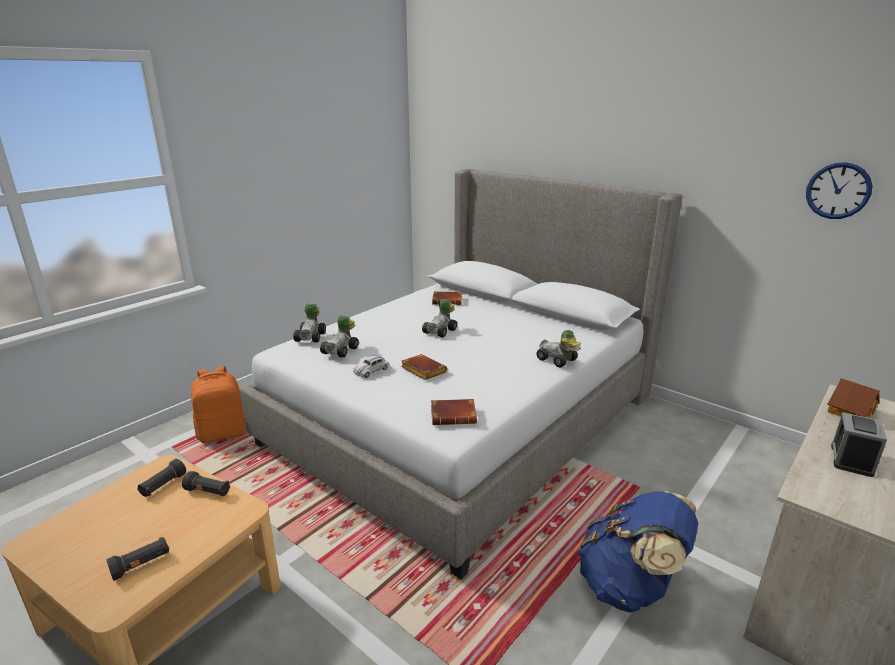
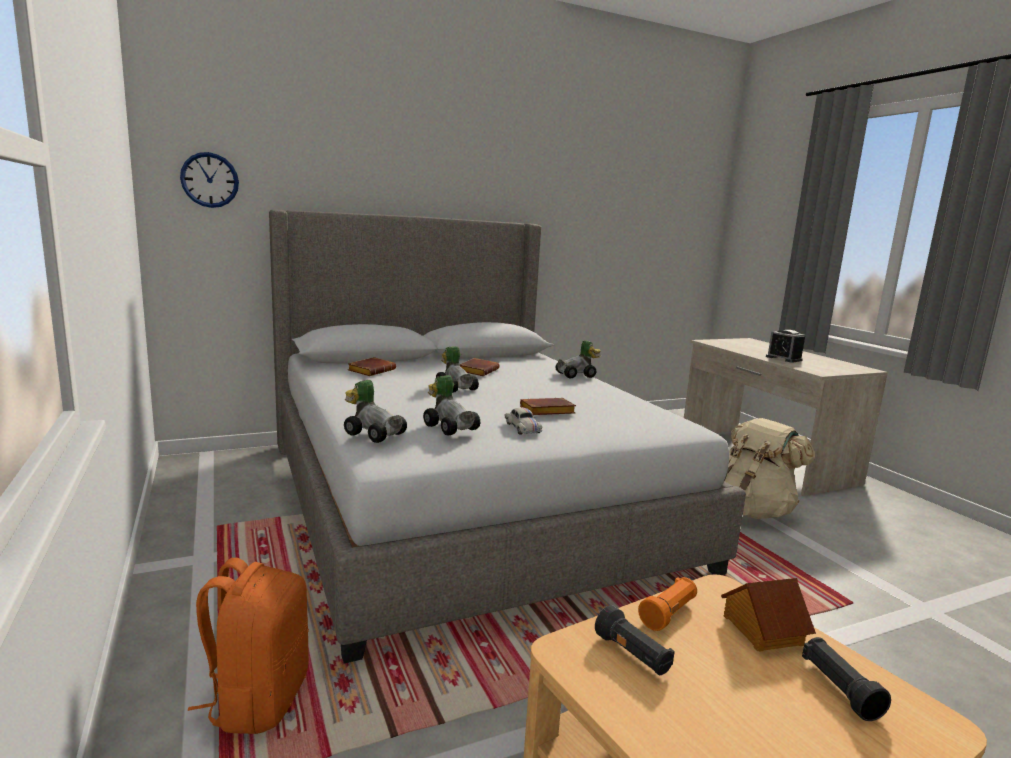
camera: 65 degrees left, 10 degrees down
(208, 492) = (668, 614): black flashlight -> orange flashlight
(454, 415) = (658, 420): brown book -> brown book (478, 371)
(629, 586) = (750, 511): blue backpack -> beige backpack
(838, 191) = (625, 214): wall clock -> wall clock (210, 180)
(849, 412) = (728, 346): toy house -> toy house (761, 630)

